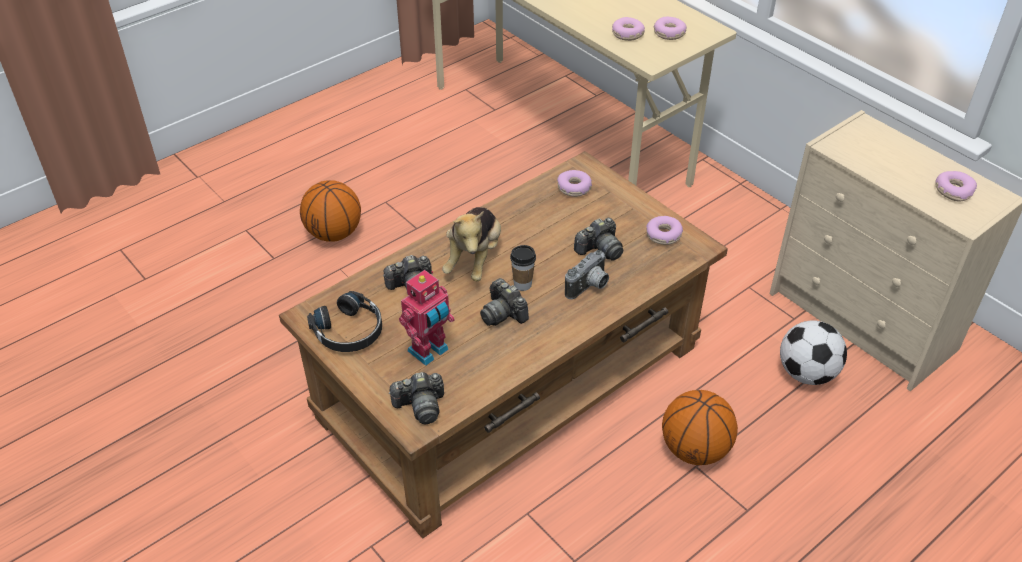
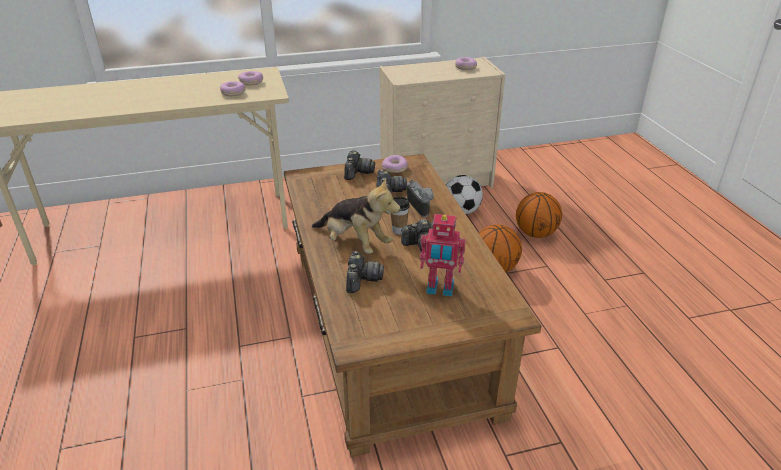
camera: 65 degrees left, 10 degrees down
(333, 233) = (137, 382): basketball -> basketball (535, 234)
(349, 331) = (389, 325): black headphones -> none
(420, 406) = (495, 308): camera -> camera (357, 173)
(430, 351) = (440, 289): toy robot -> toy robot turned 120 degrees clockwise
(574, 188) = (319, 184): donut -> none

